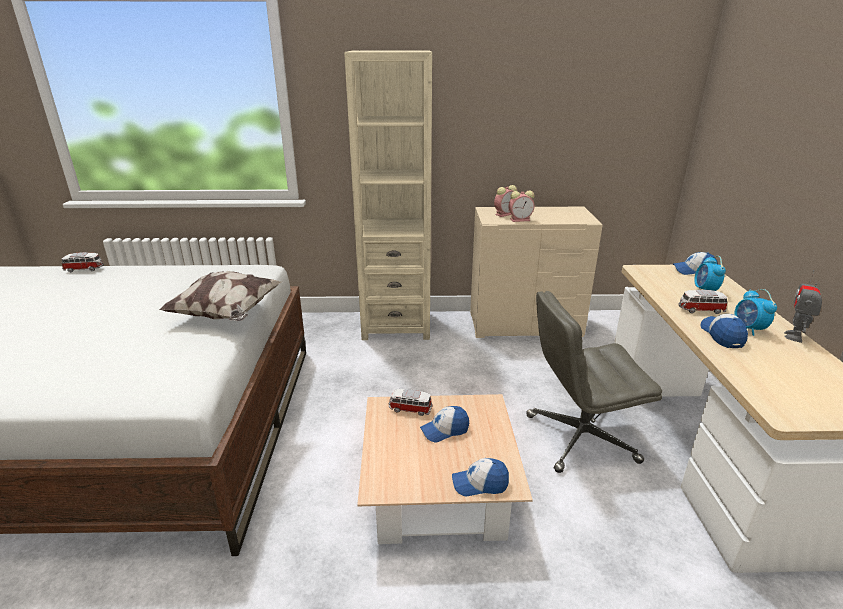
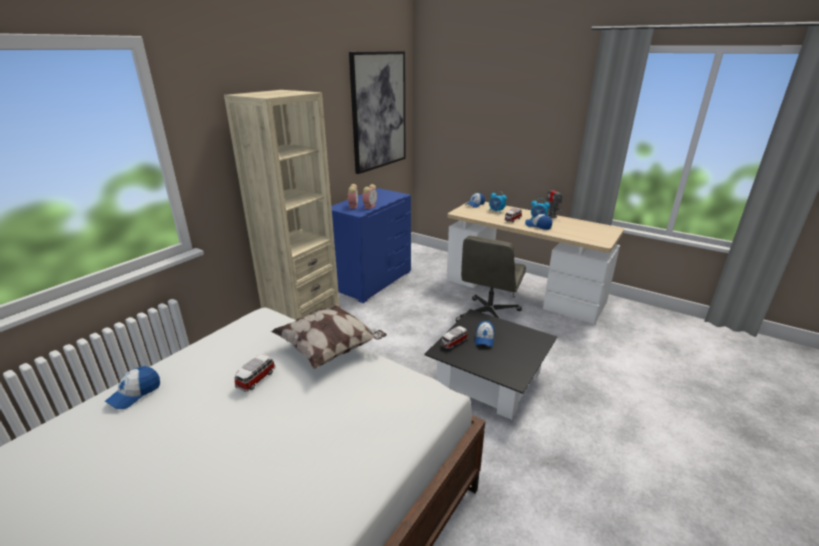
camera: 55 degrees left, 0 degrees up
(85, 269) = (63, 423): toy car -> toy car (257, 379)
(438, 492) = (489, 380): beige coffee table -> black coffee table
(480, 483) = (536, 346): cap -> cap (135, 393)
(524, 323) = (372, 281): beige dresser -> blue dresser
(611, 97) = (378, 111): none -> picture

